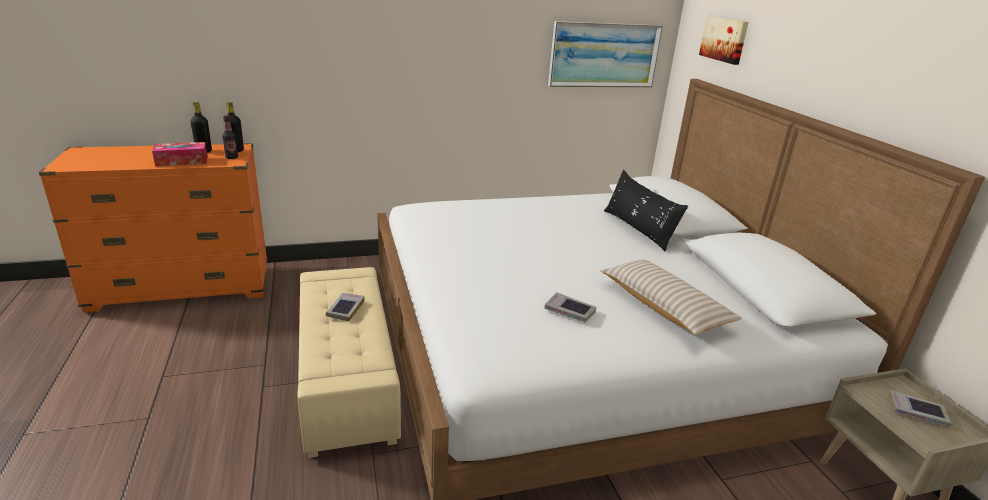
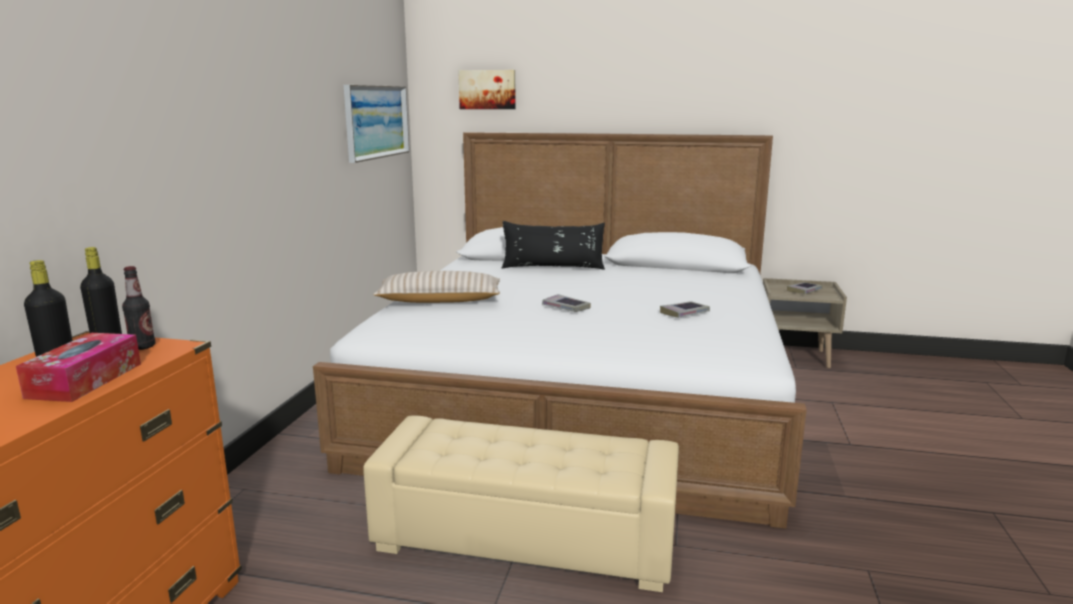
camera: 60 degrees left, 10 degrees down
(345, 309) = (506, 445): book -> book (566, 307)
(664, 306) = (694, 289): beige pillow -> beige pillow (439, 300)

